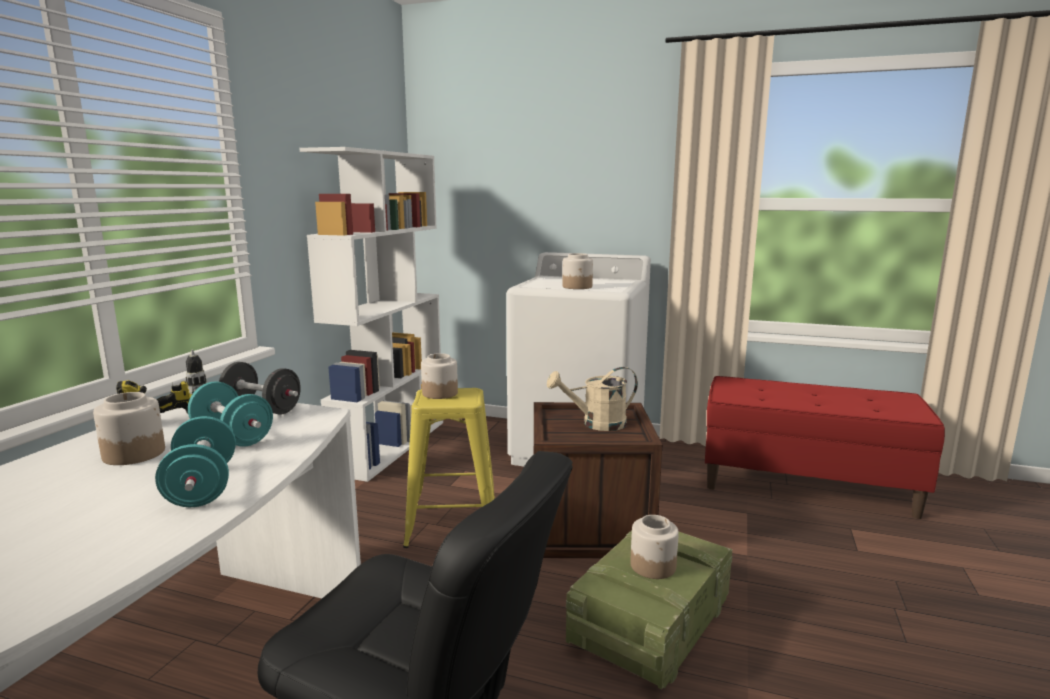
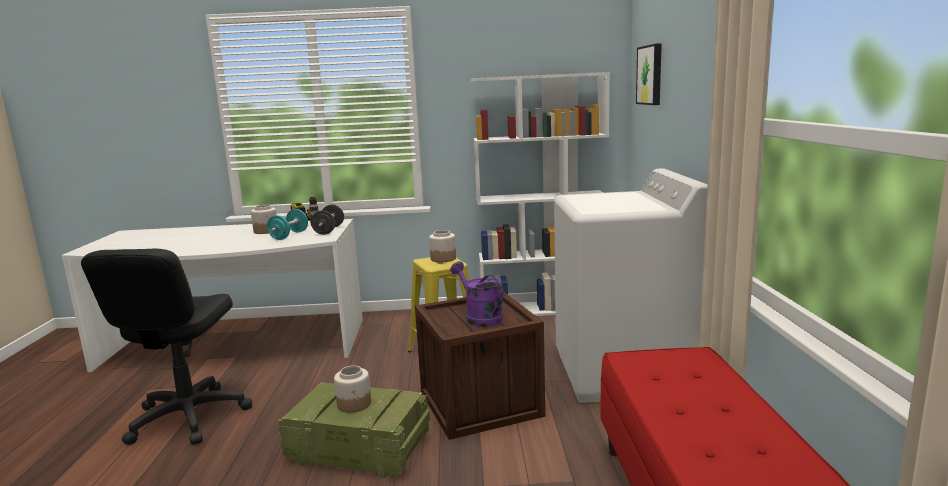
camera: 70 degrees right, 0 degrees up
(202, 487) = (232, 245): turquoise dumbbell -> none
(479, 162) = (651, 75): none -> picture
(577, 287) = (588, 204): jar -> none
(596, 424) = (479, 317): beige watering can -> purple watering can

